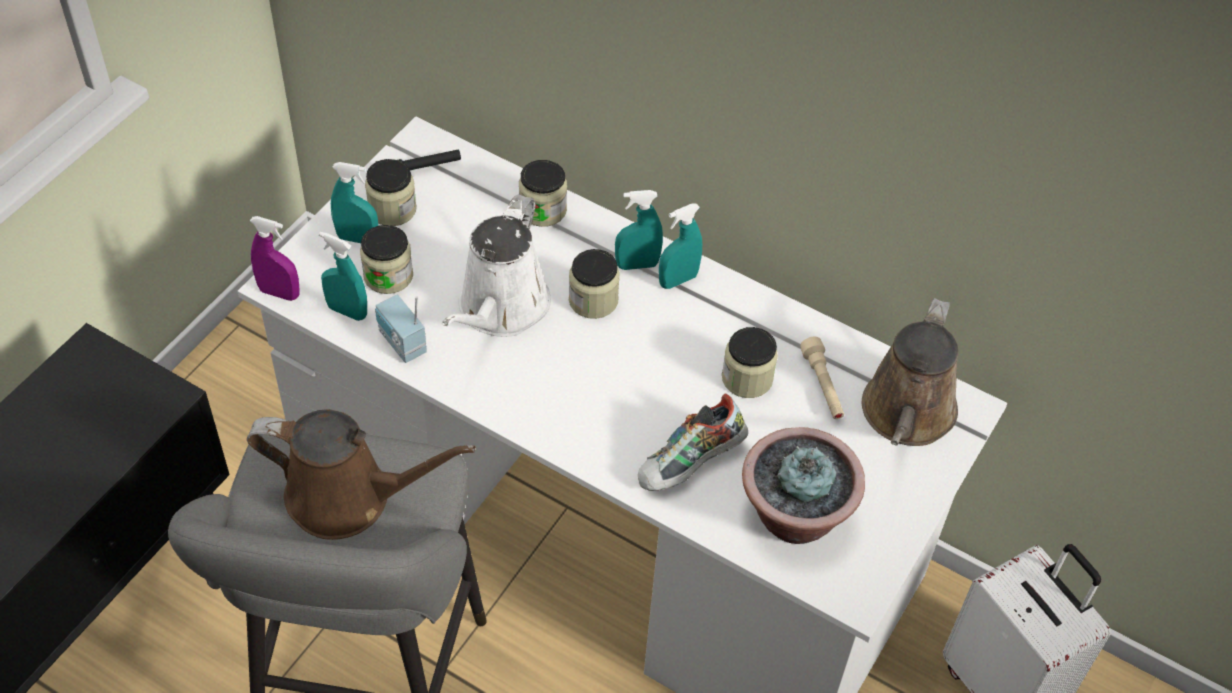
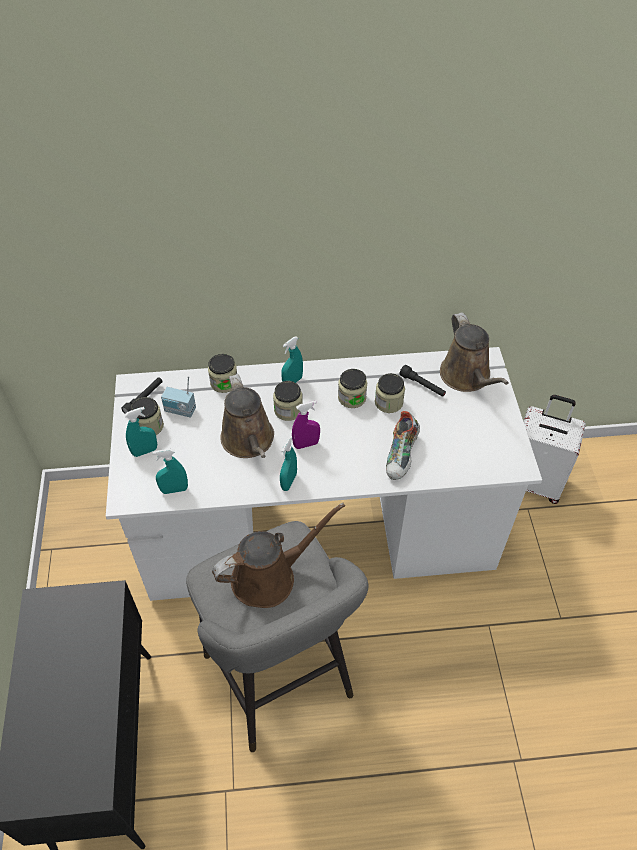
camera: 35 degrees left, 0 degrees up
(279, 293) = (130, 503): purple spray bottle -> purple spray bottle (306, 444)
(388, 276) = (178, 459): jar -> jar (352, 398)
(401, 344) = (217, 488): radio -> radio (180, 411)
(500, 309) = (249, 441): white watering can -> brown watering can
(678, 280) = (317, 377): turquoise spray bottle -> turquoise spray bottle (289, 481)
(794, 516) = (465, 449): potted plant -> none
(822, 386) = (422, 385): beige flashlight -> black flashlight

